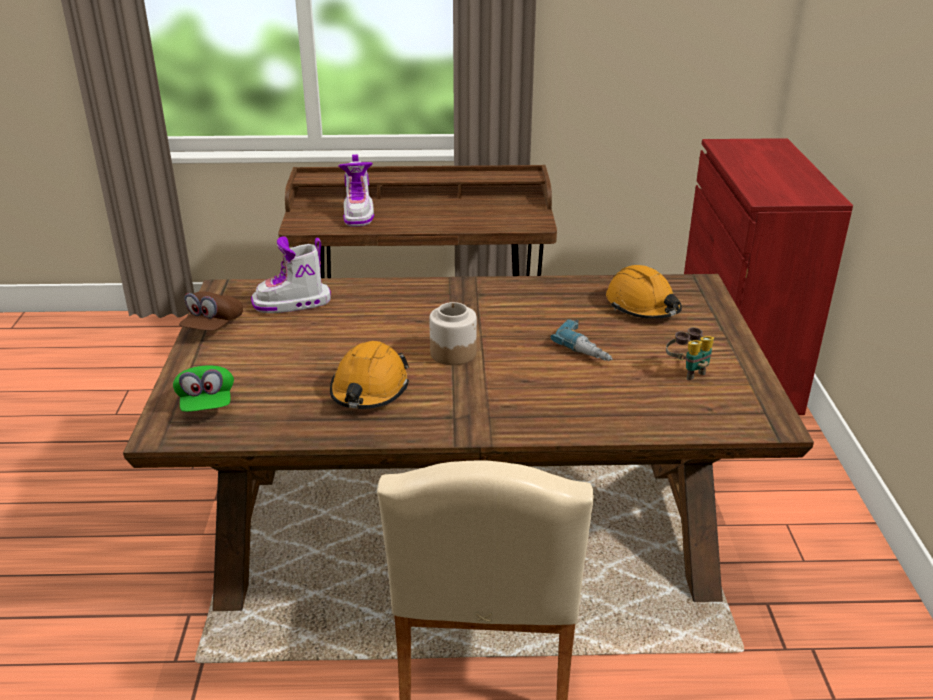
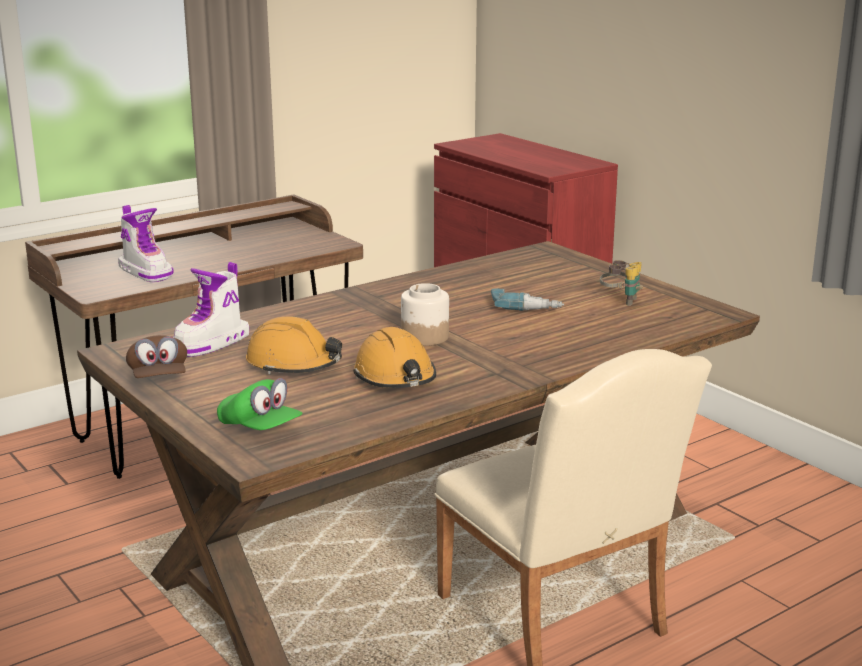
camera: 35 degrees left, 10 degrees down
(642, 306) = (525, 272): orange hard hat -> orange hard hat (293, 364)

